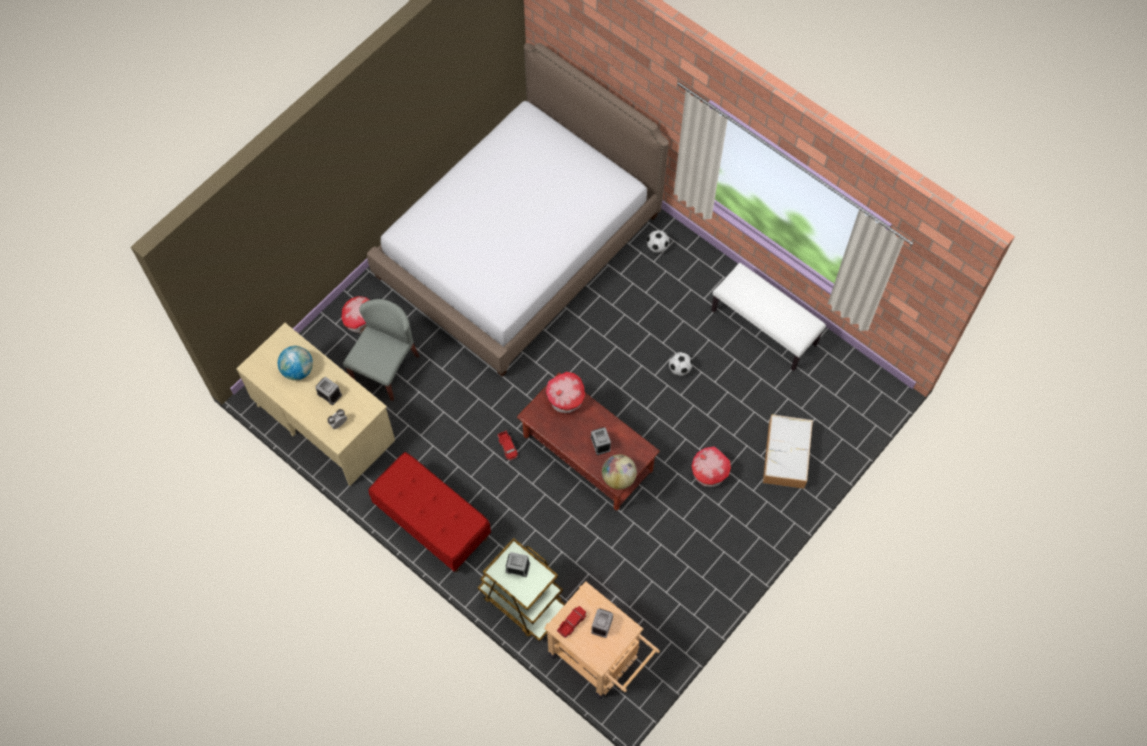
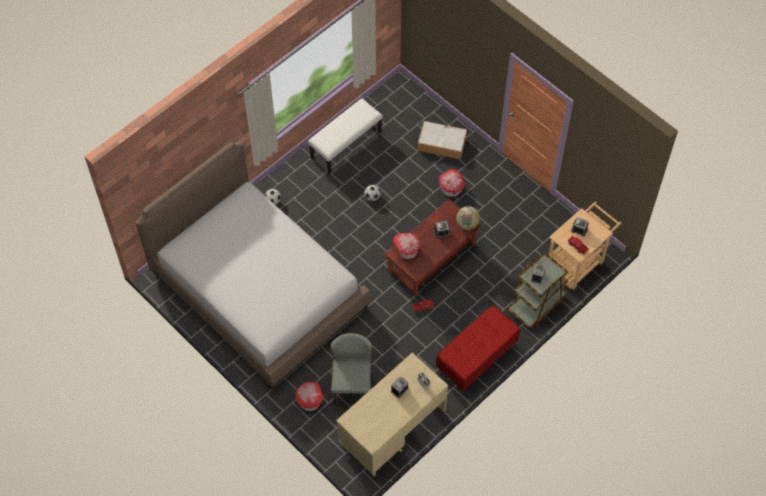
camera: 85 degrees left, 5 degrees down
(298, 370) = (377, 411): globe -> none
(385, 368) = (352, 384): grey chair -> grey chair turned 60 degrees clockwise

